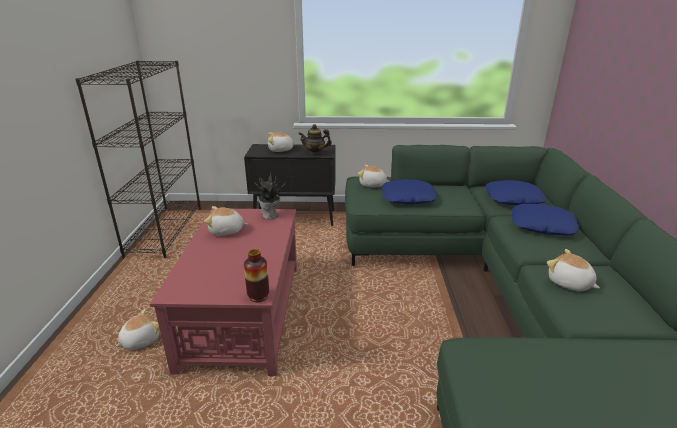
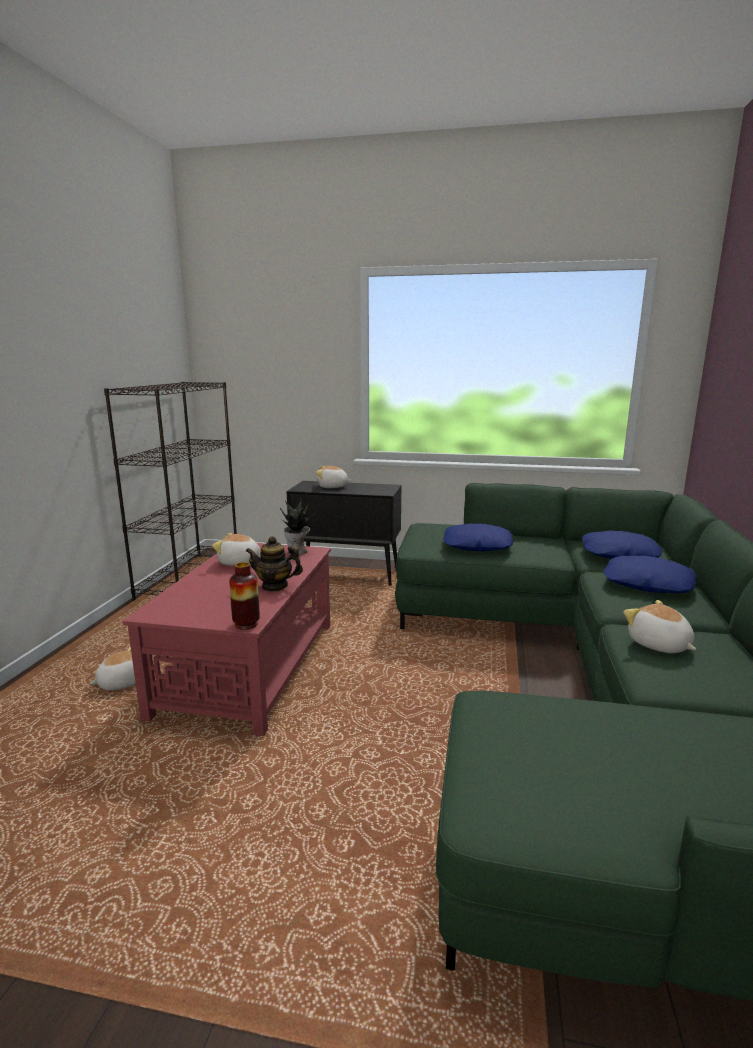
camera: 10 degrees right, 10 degrees down
(315, 153) = (372, 491): teapot -> teapot (275, 586)
(372, 185) = (438, 531): plush toy -> none

